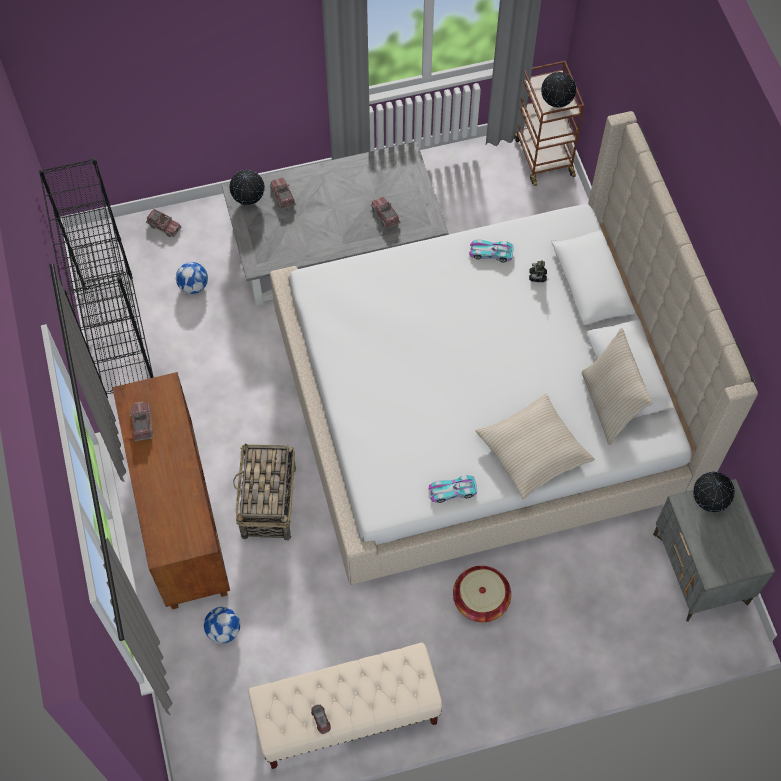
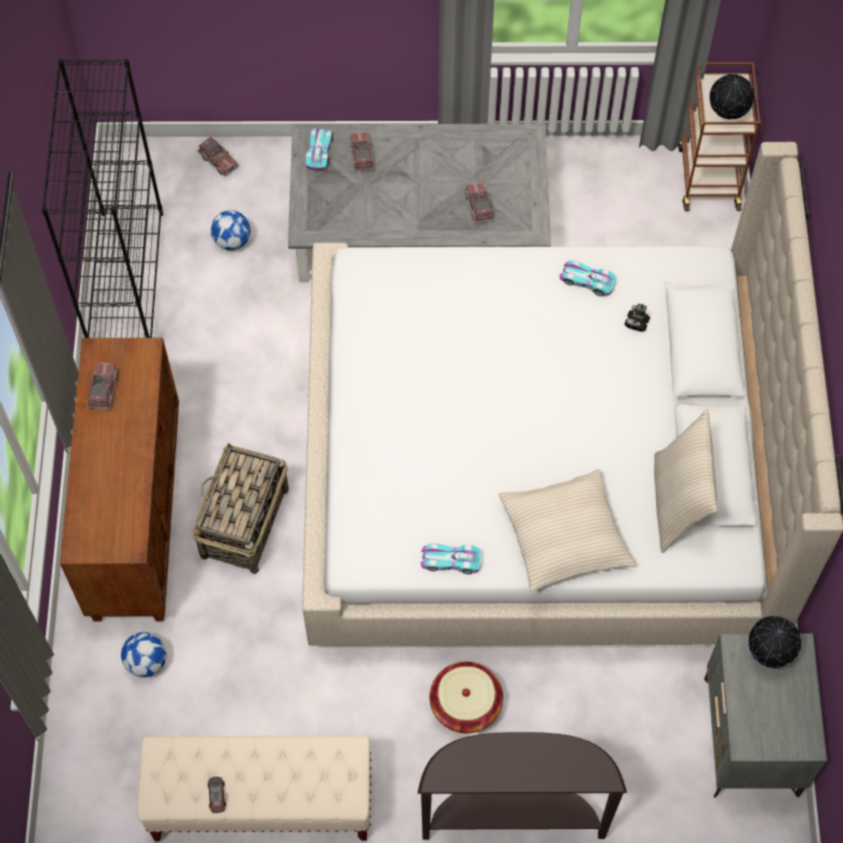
camera: 15 degrees right, 0 degrees up
(249, 200) = (319, 151): globe -> toy car
(541, 674) = (512, 815): none -> brown console table

